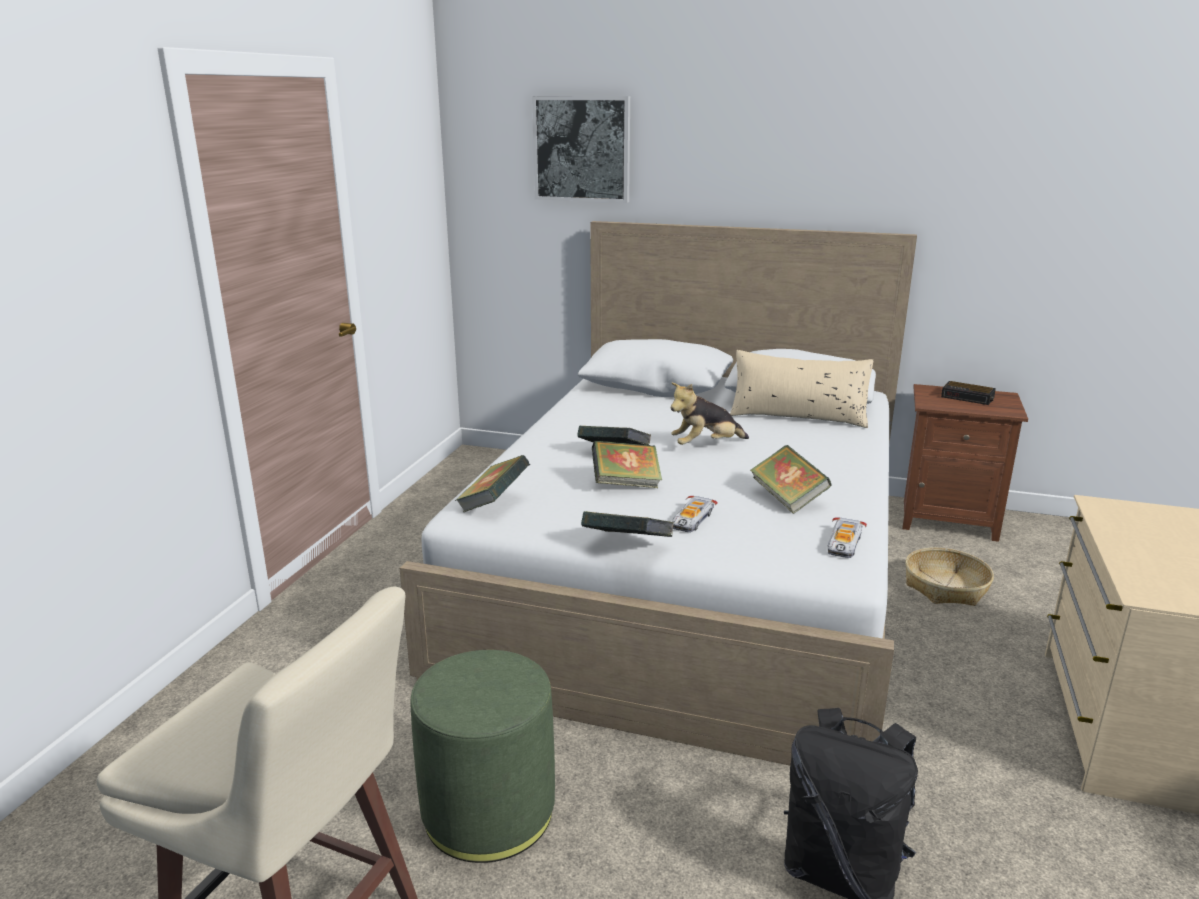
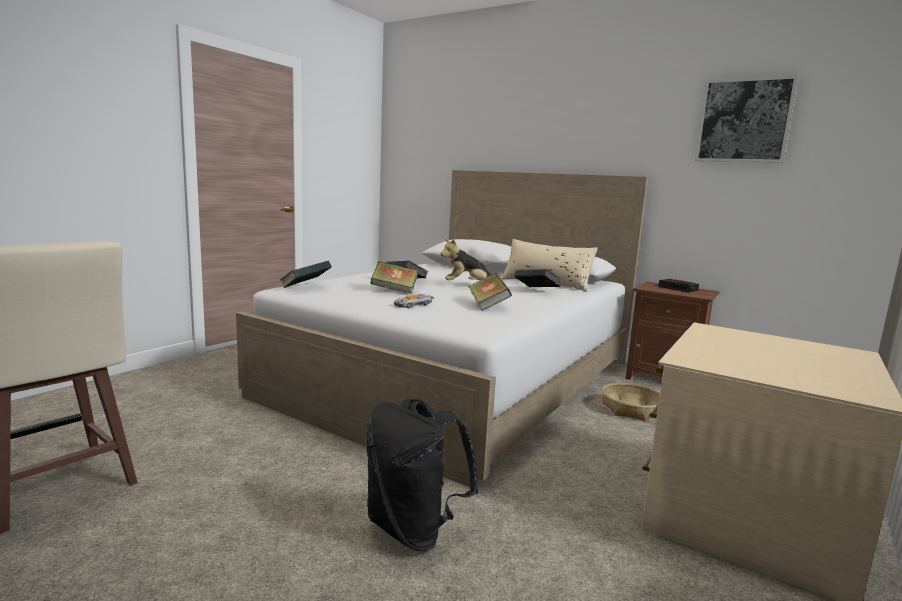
camera: 15 degrees right, 10 degrees down
(488, 811) = (221, 454): green ottoman -> none
(582, 149) = (452, 128): picture -> picture (744, 120)
(627, 547) = (356, 308): book -> book (536, 291)
(844, 543) = (497, 323): toy car -> none

